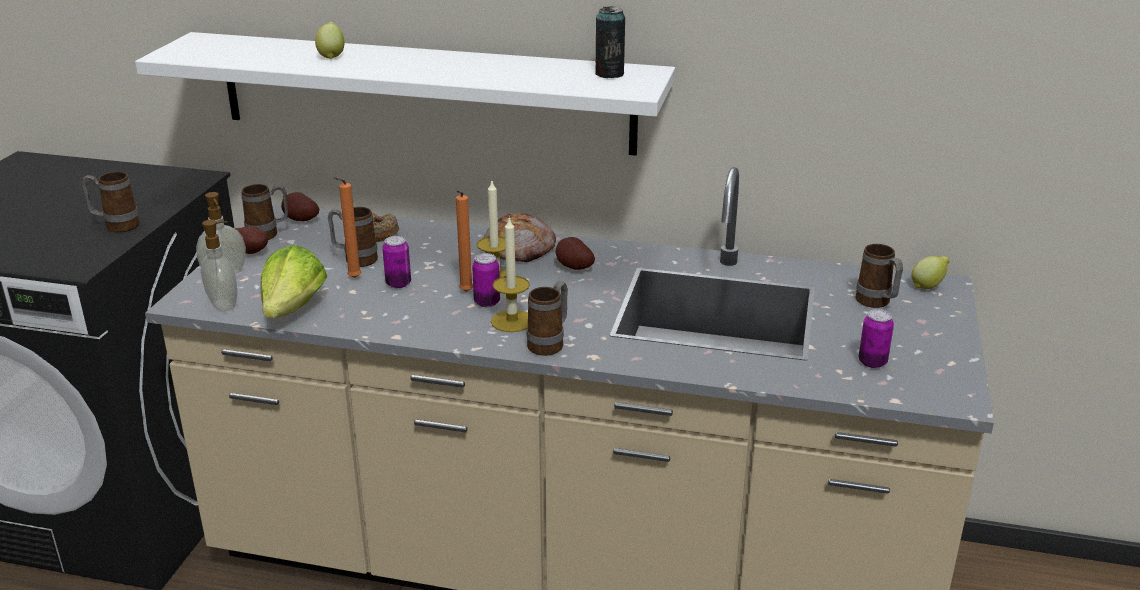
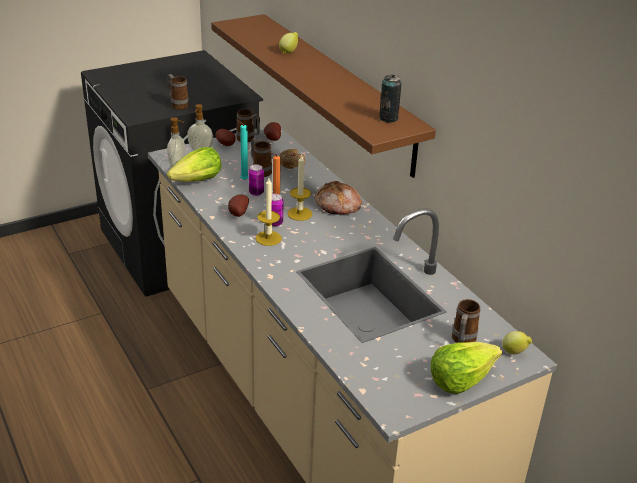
camera: 45 degrees right, 5 degrees up
(352, 278) = (243, 180): orange candle -> turquoise candle
(424, 92) = (337, 91): white shelf -> brown shelf
(550, 343) = (264, 258): mug -> none
(572, 268) = (344, 229): potato -> potato (237, 213)
(872, 362) = (392, 366): can -> none
(939, 334) = (460, 379): none -> lettuce

